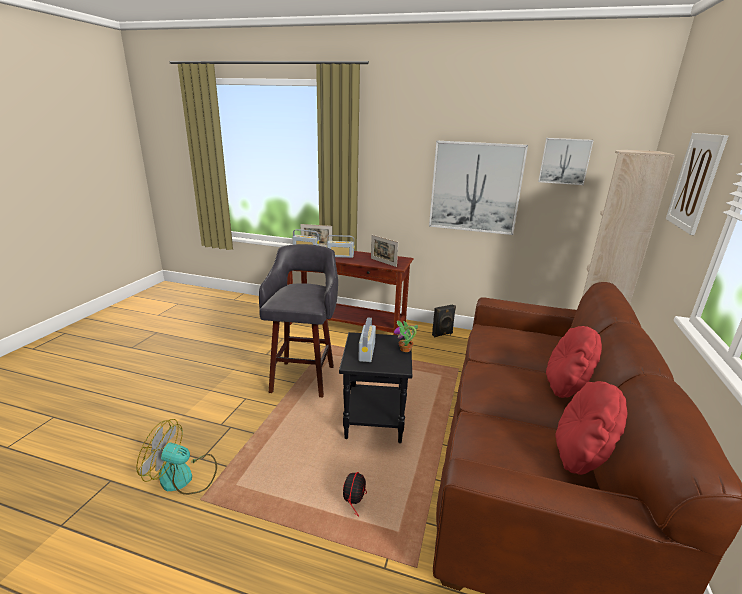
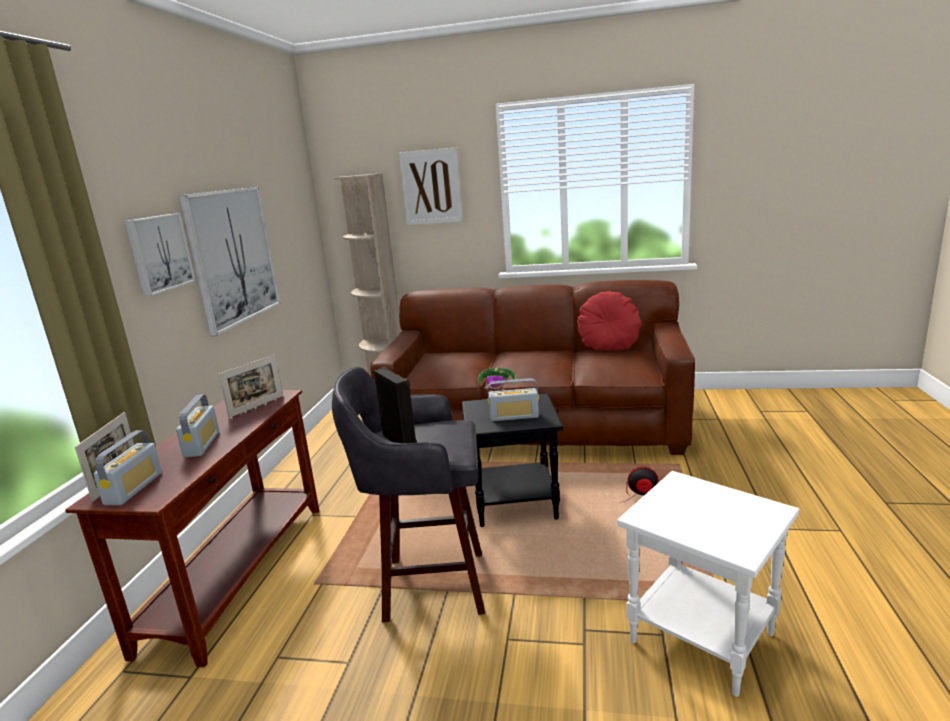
camera: 95 degrees left, 5 degrees down
(184, 477) = (704, 637): fan -> white side table
(442, 334) = (295, 476): black speaker -> black speaker (400, 441)
(564, 161) = (279, 201): picture -> picture (158, 253)
(565, 388) = (525, 350): red pillow -> none

